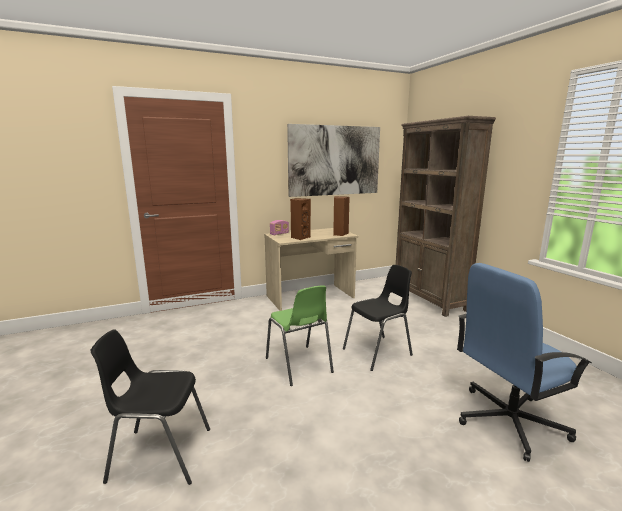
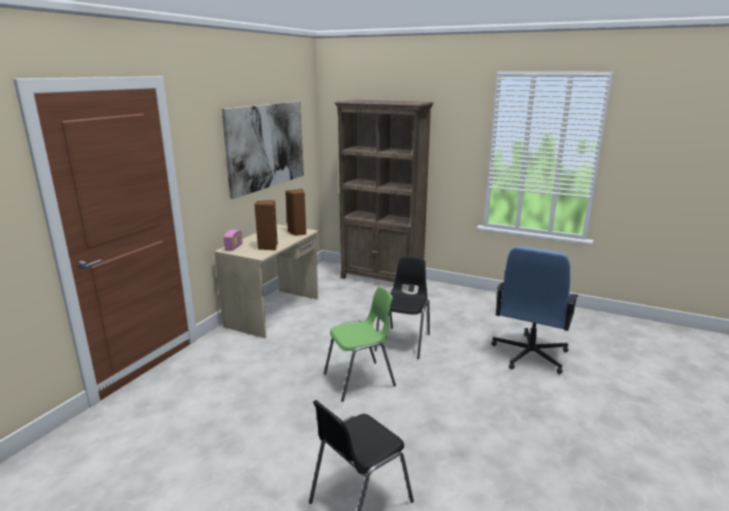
camera: 40 degrees left, 5 degrees up
(299, 365) = (360, 380): green chair -> green chair turned 45 degrees counterclockwise

